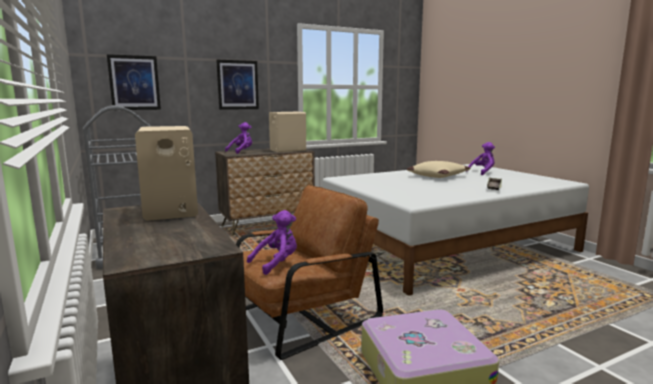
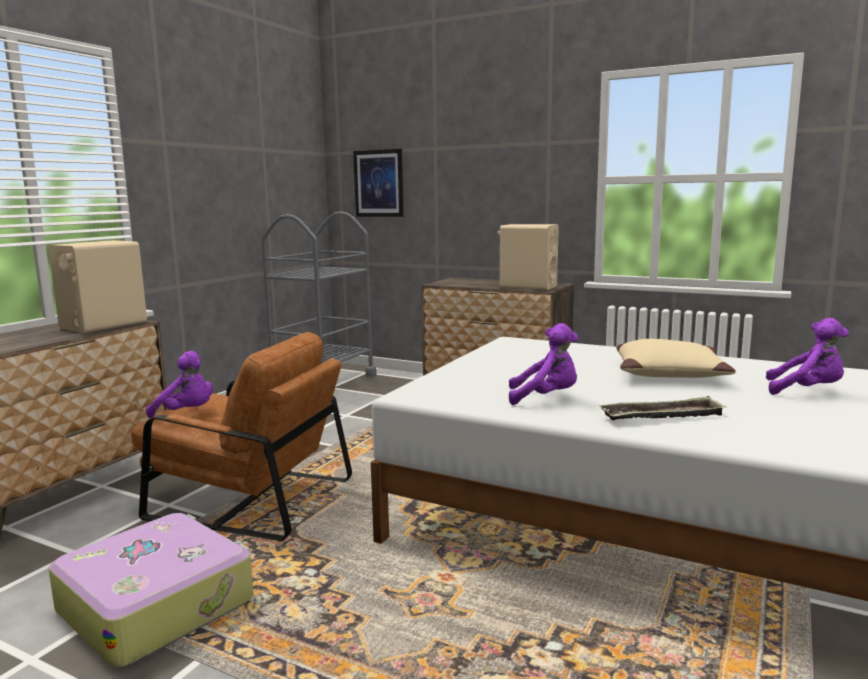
camera: 55 degrees right, 0 degrees up
(237, 85) = (499, 182): picture -> none
(241, 152) = (470, 281): purple plush toy -> purple plush toy (545, 398)

